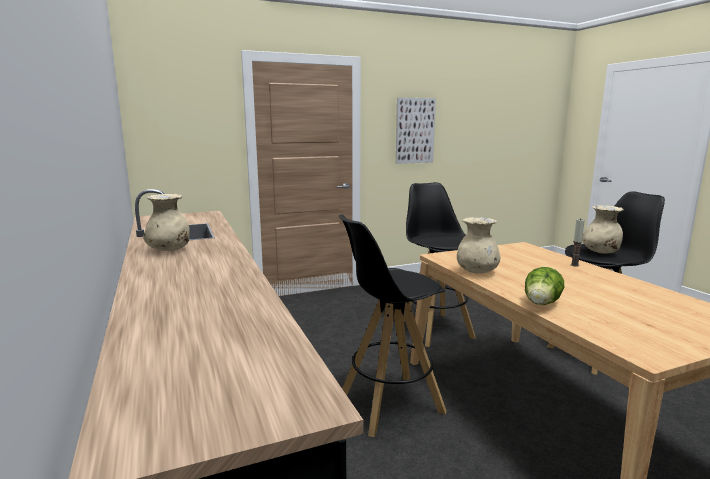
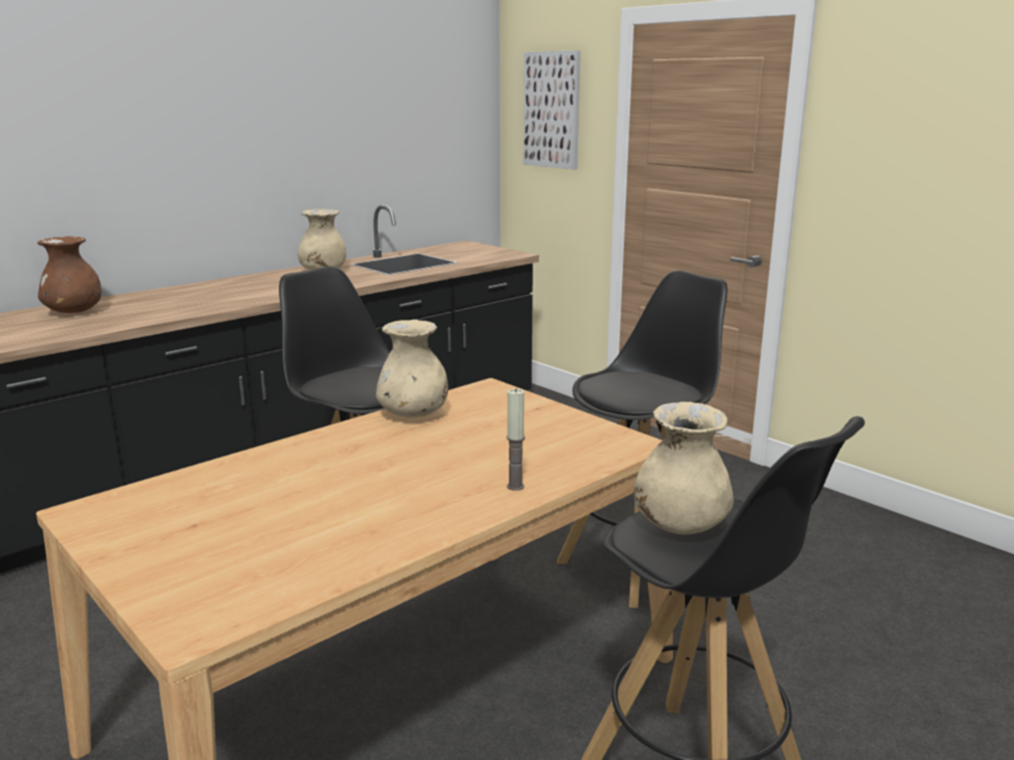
camera: 70 degrees right, 5 degrees up
(174, 342) = (74, 312): none -> brown vase
(415, 130) = (932, 162): picture -> picture (552, 110)
(541, 304) = (270, 456): lettuce -> none

